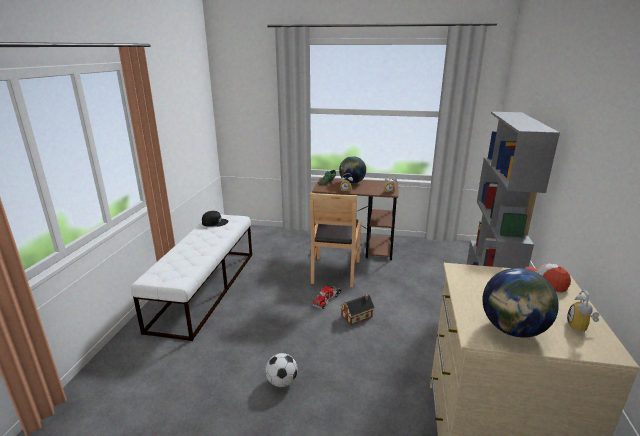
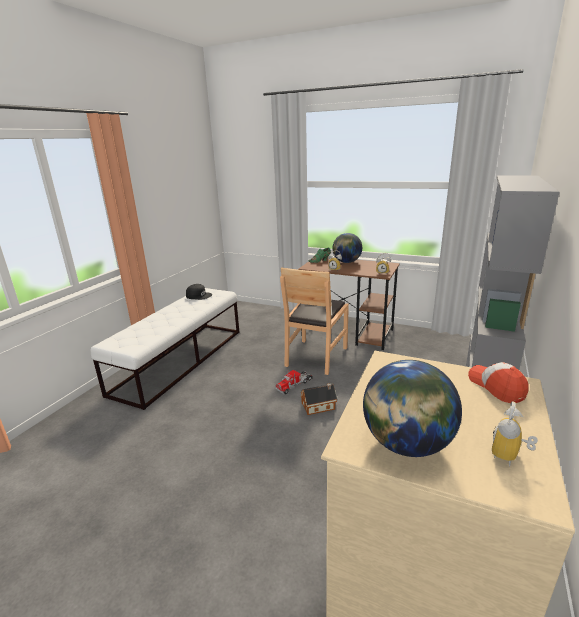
camera: 15 degrees right, 0 degrees up
(282, 382) = (208, 465): football -> none

